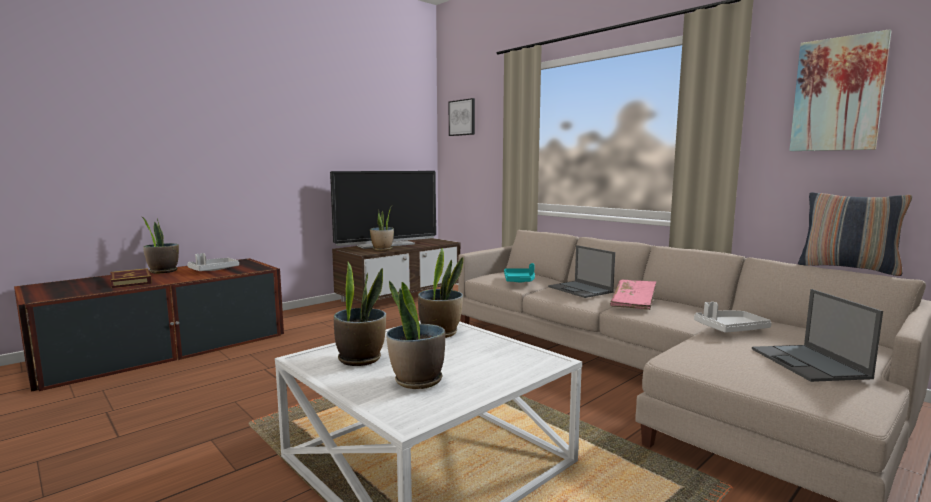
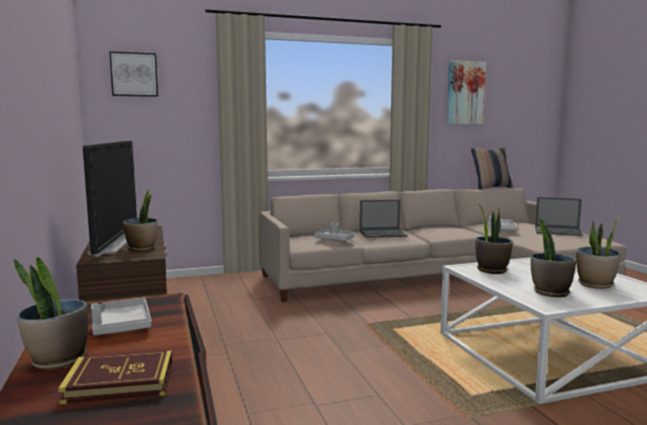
camera: 65 degrees left, 0 degrees up
(519, 281) = (335, 240): turquoise tray -> grey tray
(633, 303) = (430, 232): pink book -> none

